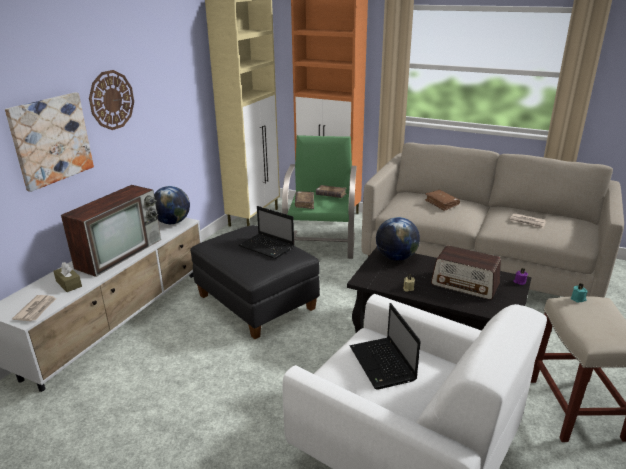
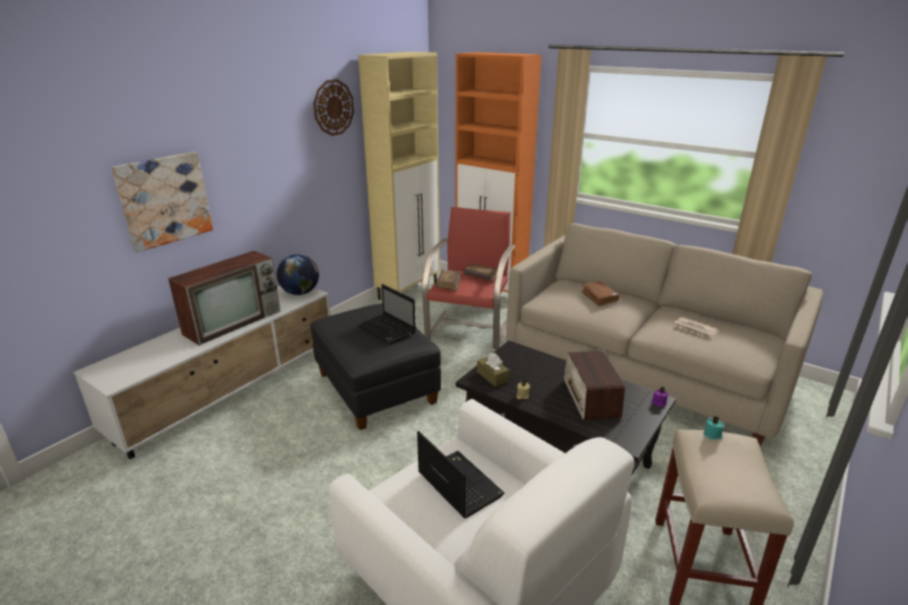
camera: 10 degrees right, 0 degrees up
(36, 309) = (127, 375): newspaper -> none
(69, 284) = (170, 350): brown tissue box -> brown tissue box (492, 376)
(111, 100) = (238, 160): wall clock -> wall clock (333, 107)
(321, 244) = (469, 329): green armchair -> red armchair
(383, 364) = (458, 484): laptop -> laptop turned 150 degrees clockwise
(396, 257) = (523, 357): globe -> none
(465, 285) = (591, 398): radio -> radio turned 45 degrees clockwise

